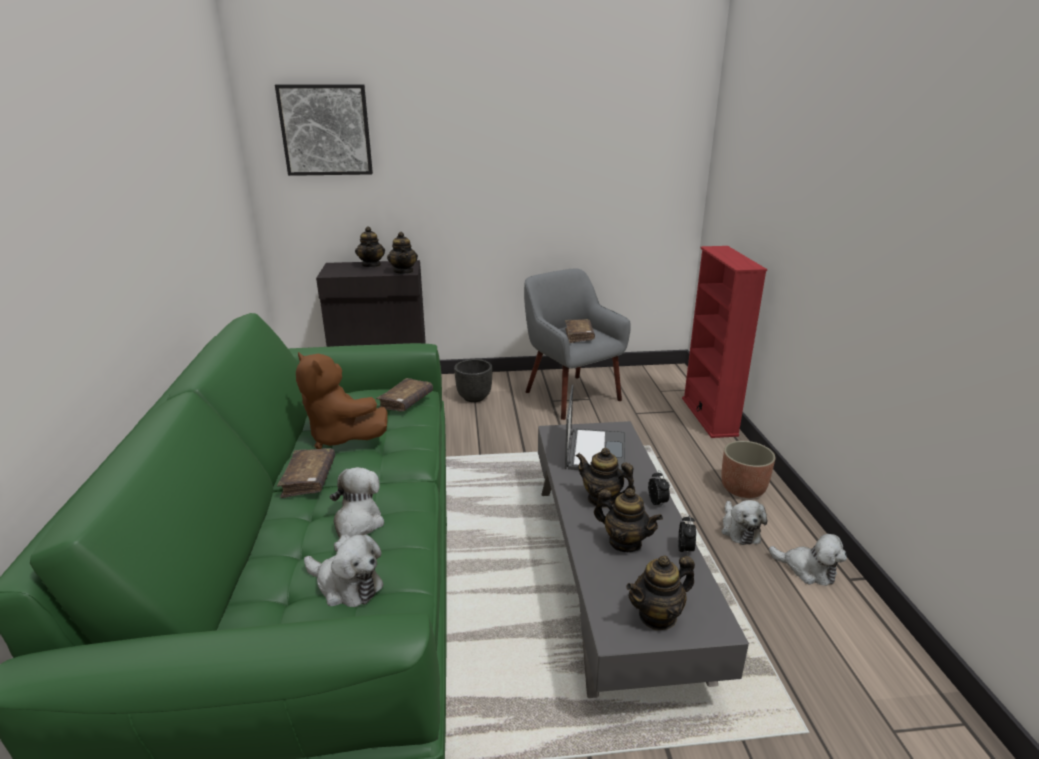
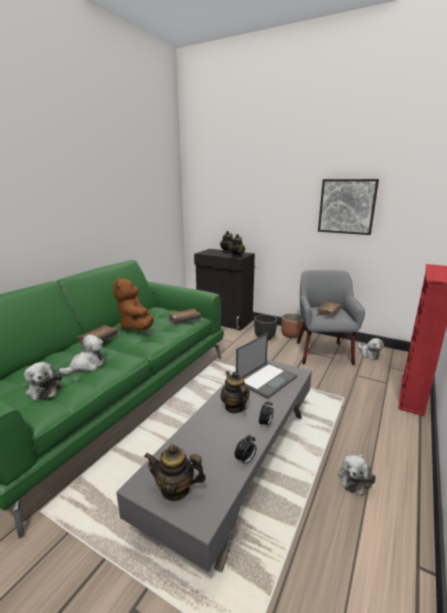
camera: 35 degrees right, 5 degrees down
(326, 130) = (217, 179): picture -> picture (347, 206)
(625, 542) = (214, 437): teapot -> none
(743, 488) = (389, 452): planter -> planter (291, 335)
(808, 570) = (384, 536): plush toy -> plush toy (369, 354)

